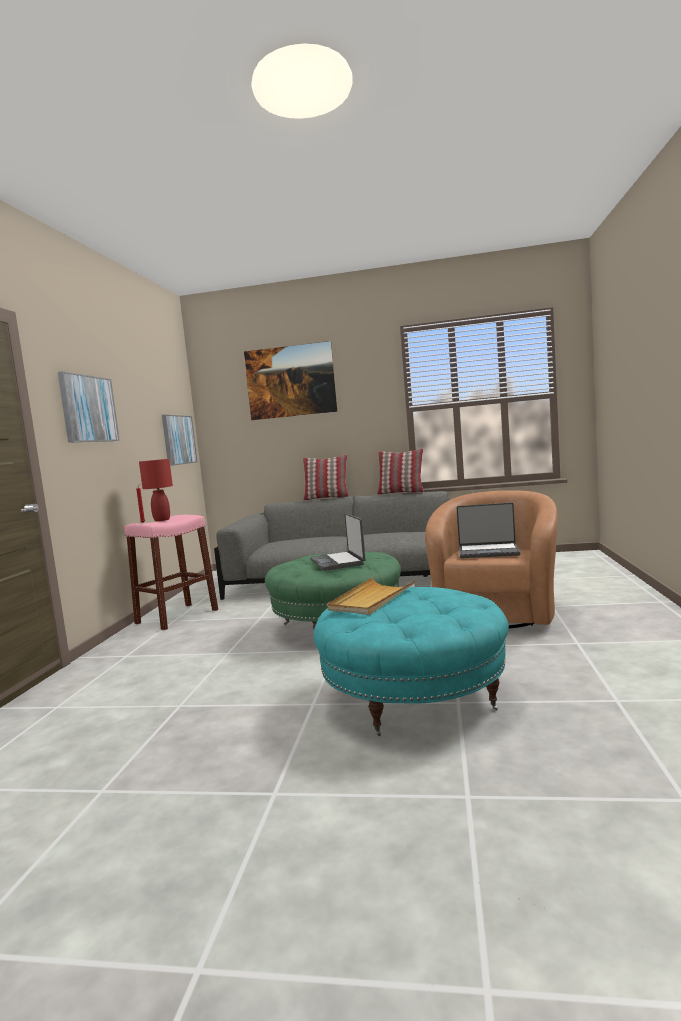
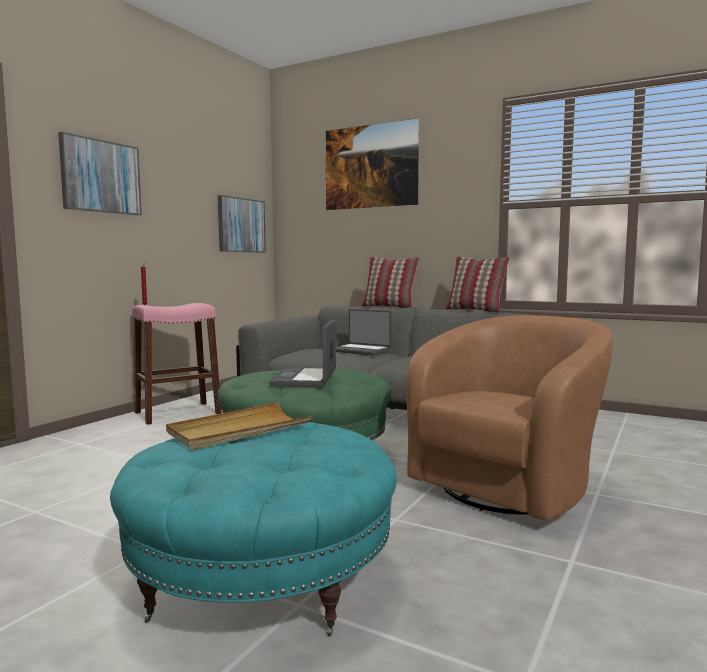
camera: 20 degrees right, 0 degrees up
(162, 520) = (172, 305): red table lamp -> none
(488, 552) = (495, 398): laptop -> laptop (361, 351)

